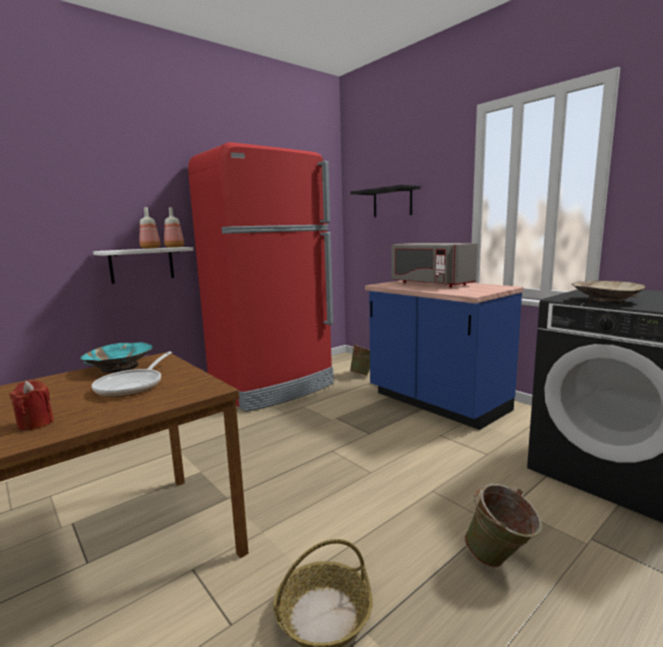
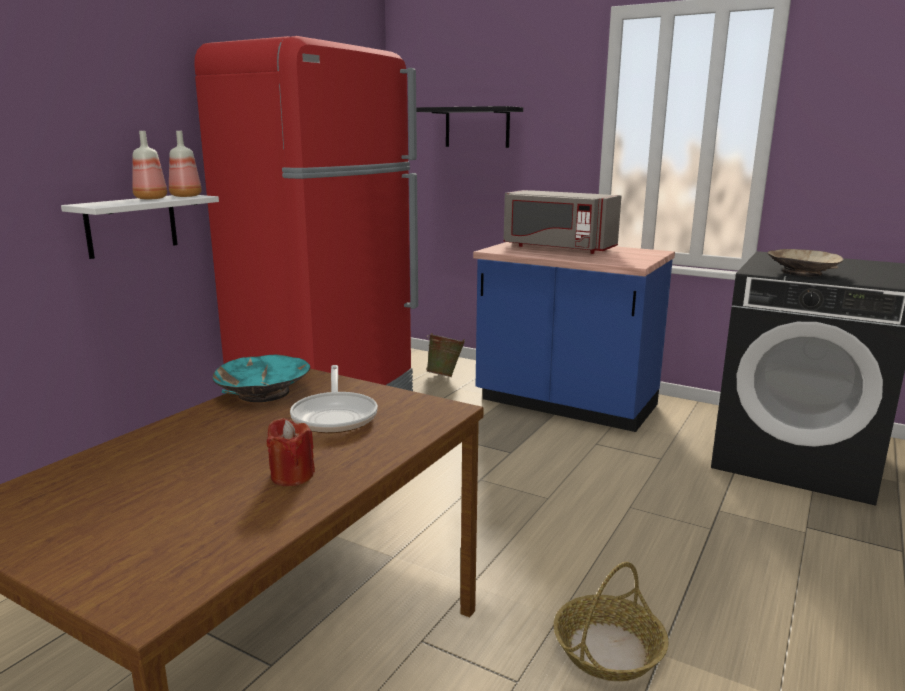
camera: 20 degrees left, 5 degrees up
(500, 561) = (740, 563): green bucket -> none

